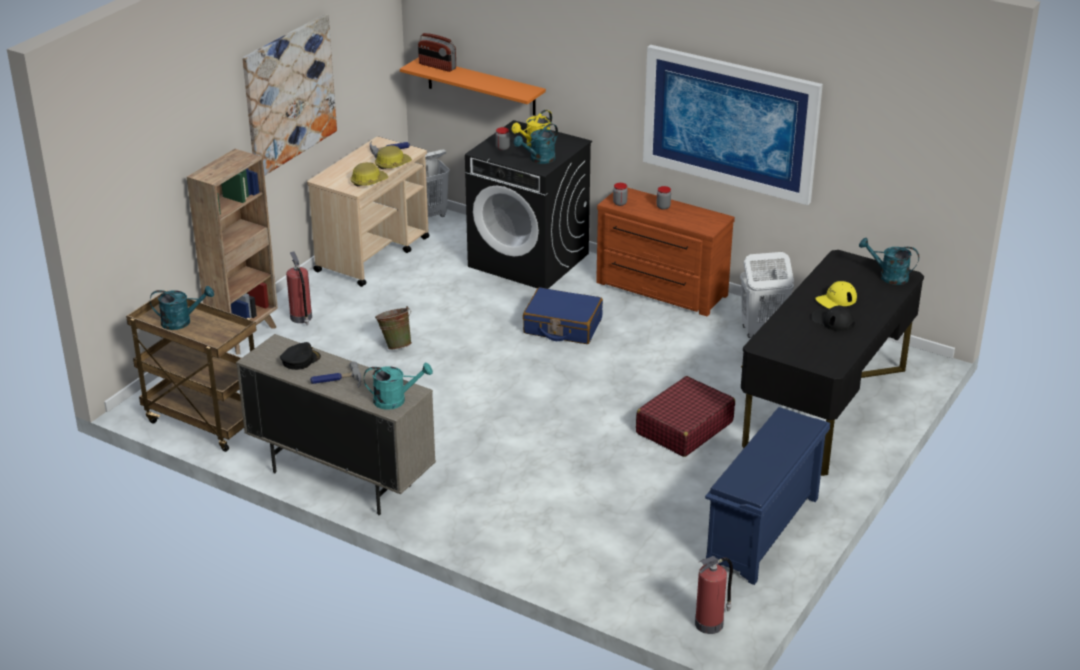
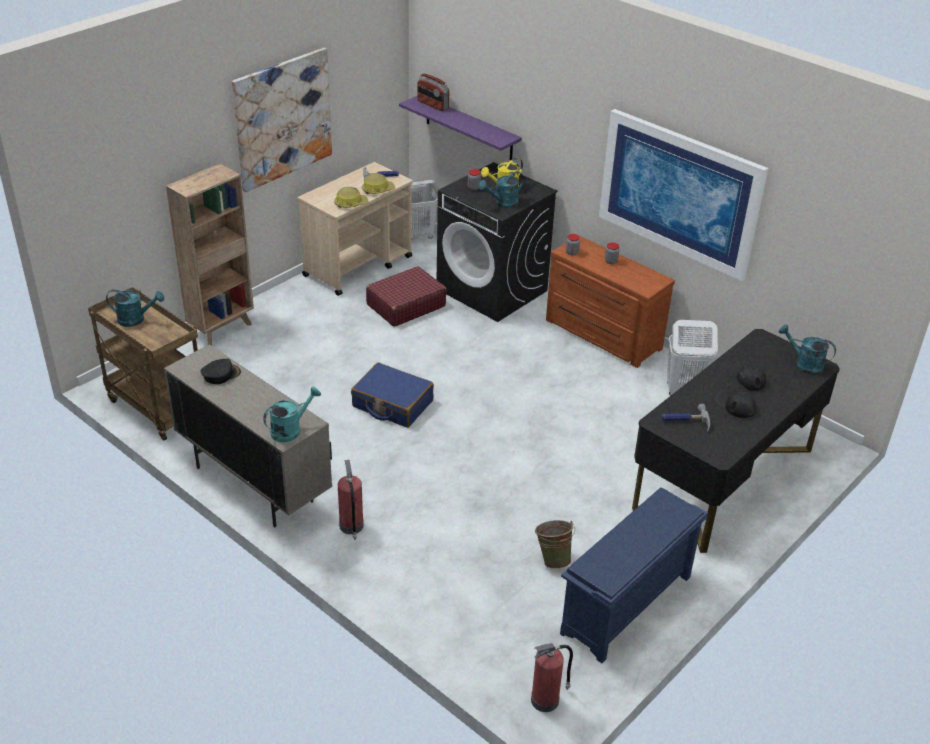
camera: 10 degrees right, 5 degrees up
(301, 318) = (276, 319): fire extinguisher -> fire extinguisher (351, 526)
(336, 381) = (244, 401): hammer -> hammer (685, 421)
(395, 345) = (348, 356): green bucket -> green bucket (553, 558)
(395, 400) = (290, 430): turquoise watering can -> turquoise watering can turned 45 degrees counterclockwise
(481, 87) = (469, 128): orange shelf -> purple shelf
(562, 326) = (502, 359): blue suitcase -> blue suitcase (392, 404)
(684, 428) = (582, 480): red suitcase -> red suitcase (405, 305)
(836, 299) = (745, 382): yellow cap -> black cap

